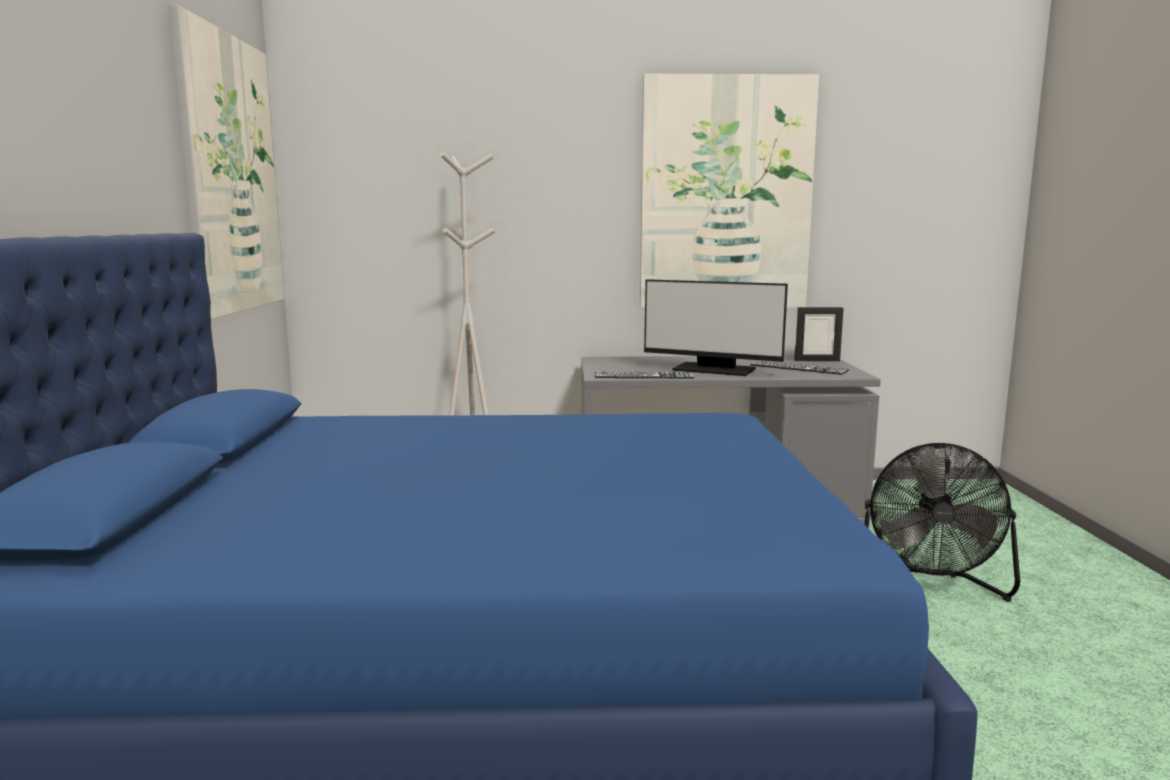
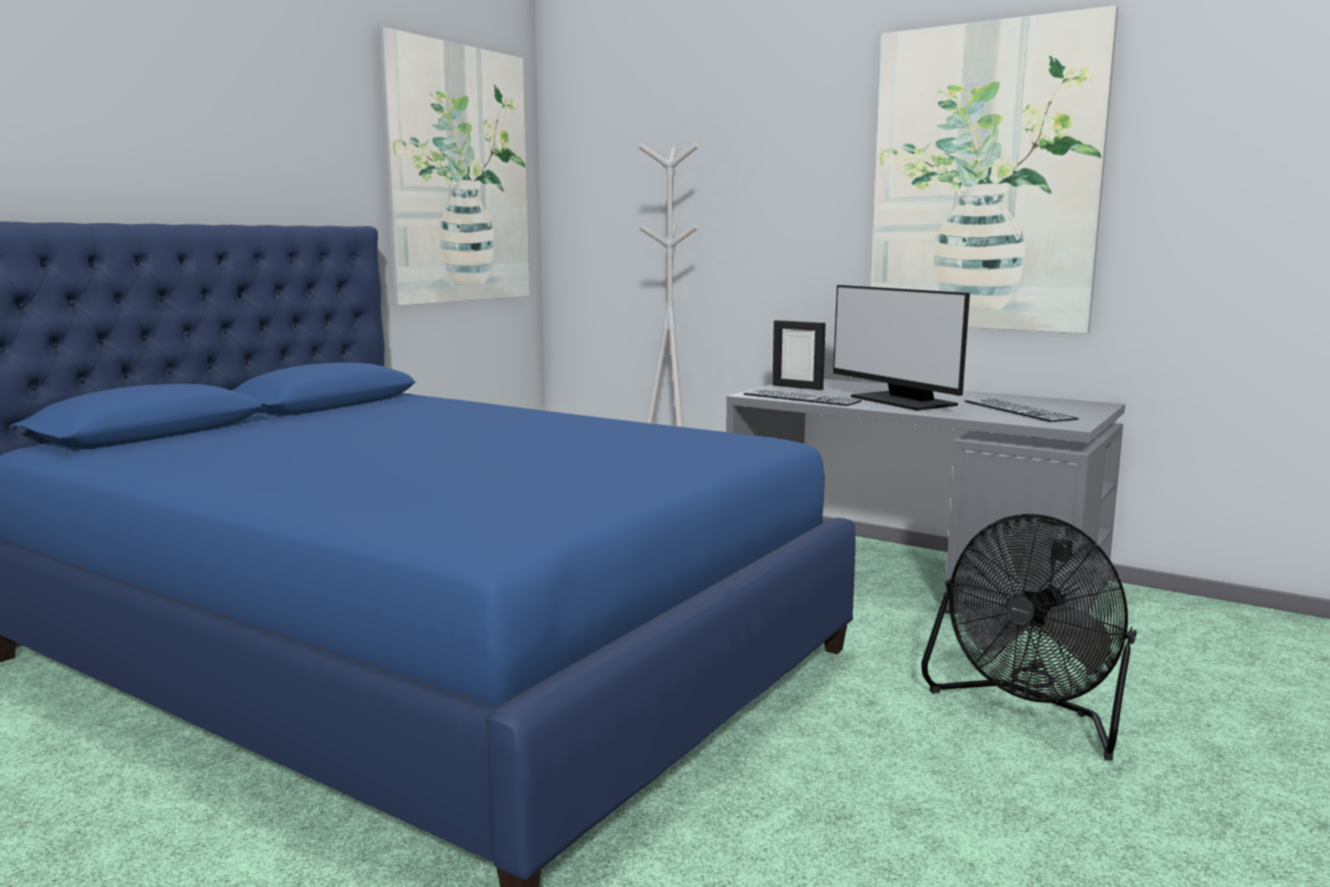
camera: 35 degrees right, 0 degrees up
(817, 360) = (1077, 406): picture frame -> picture frame (798, 387)

